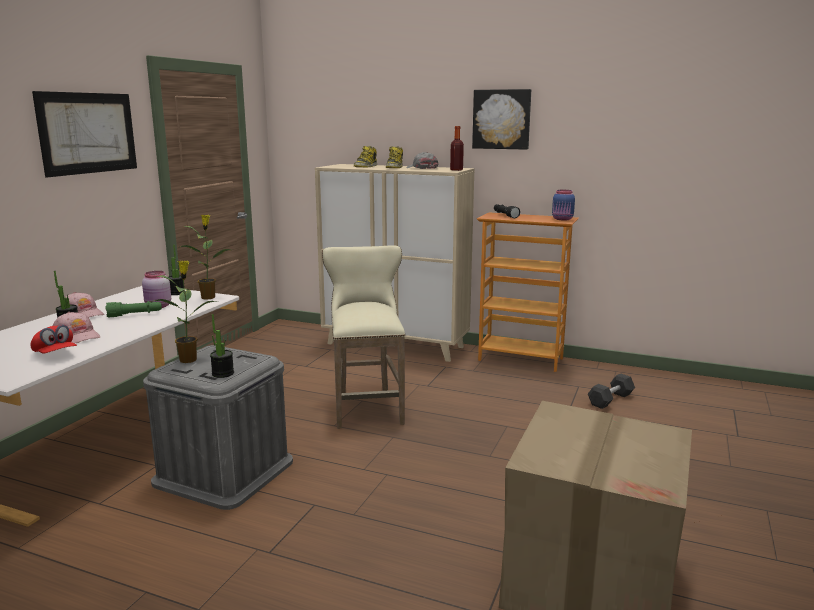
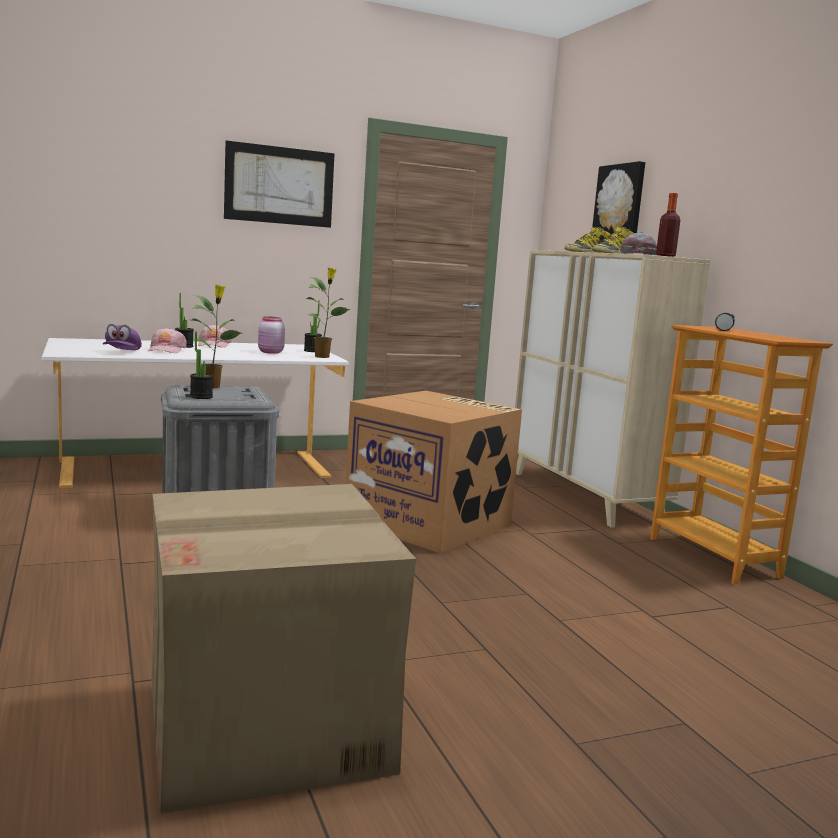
camera: 45 degrees right, 5 degrees down
(55, 354) = (122, 352): red cap -> purple cap
(135, 315) = (238, 351): green flashlight -> none
(367, 405) = (431, 522): beige stool -> cardboard box
(501, 119) = (756, 187): picture -> picture (620, 200)
(562, 219) = (791, 339): blue jar -> none
(610, 400) = (741, 635): black dumbbell -> none

